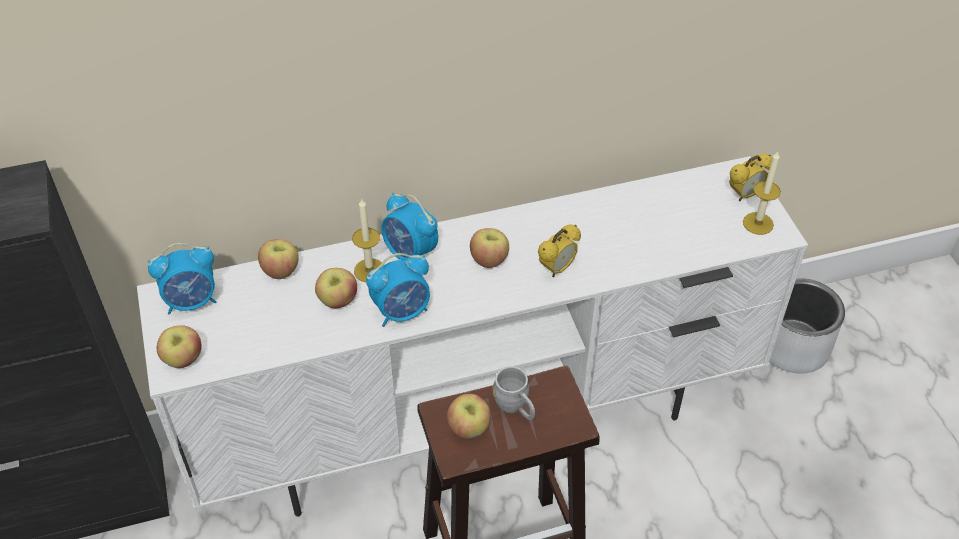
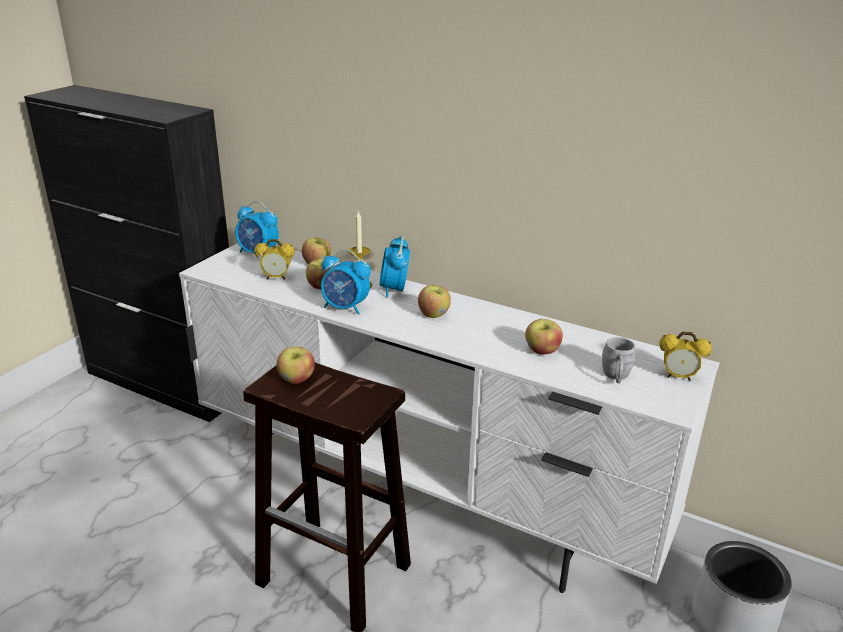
camera: 45 degrees right, 20 degrees down
(183, 359) = (215, 269): apple -> apple (542, 351)
(515, 407) = (338, 389): grey mug -> grey mug (616, 377)
(557, 269) = (469, 339): alarm clock -> alarm clock (276, 278)
(758, 223) = (664, 395): candle -> none

